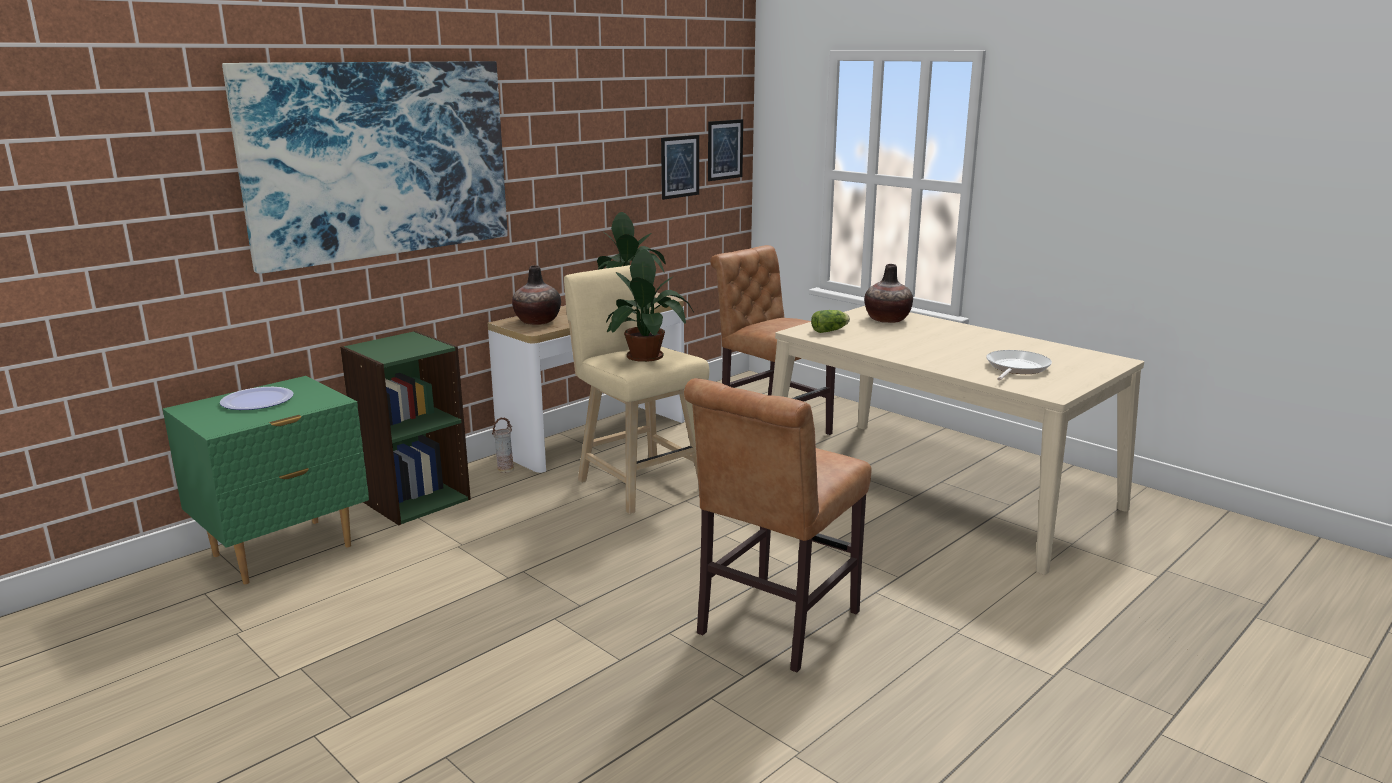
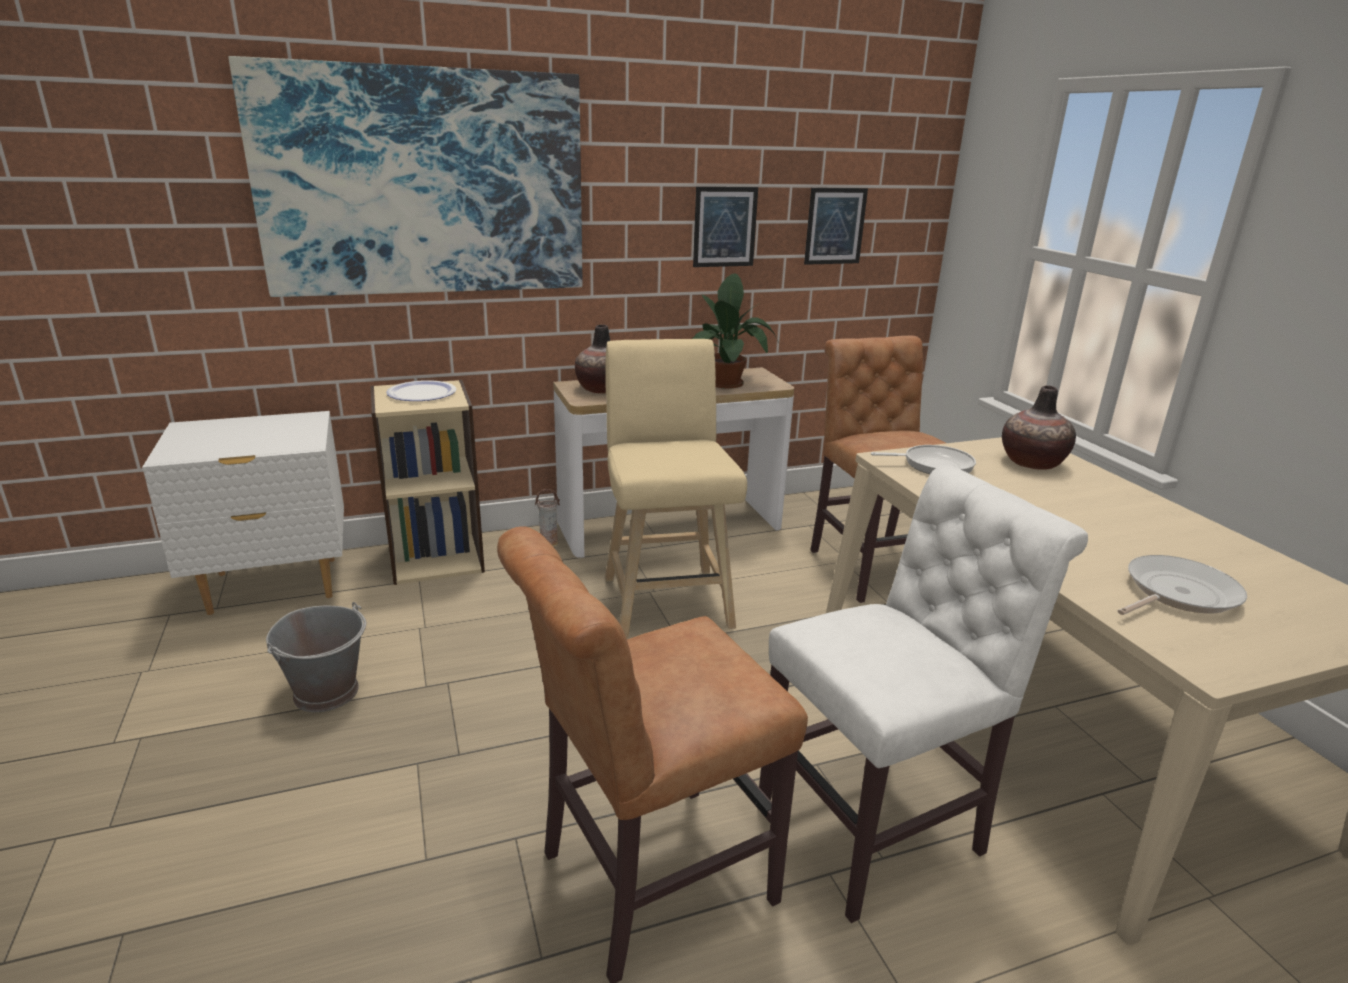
camera: 25 degrees right, 5 degrees up
(257, 401) = (248, 431): plate -> plate (421, 393)
(283, 551) = (274, 586): green nightstand -> white nightstand
(414, 499) = (436, 557): green bookcase -> beige bookcase
(429, 601) = (327, 692): none -> grey bucket
(647, 355) = (676, 454): potted plant -> none
(725, 149) = (905, 210): picture -> picture (725, 227)
(831, 330) = (933, 465): lettuce -> frying pan
(885, 564) = (879, 826): none -> white chair

